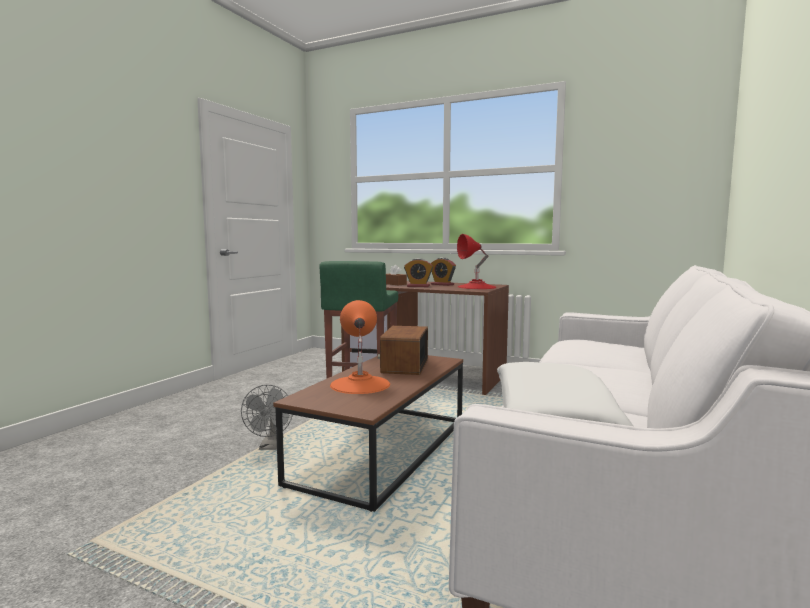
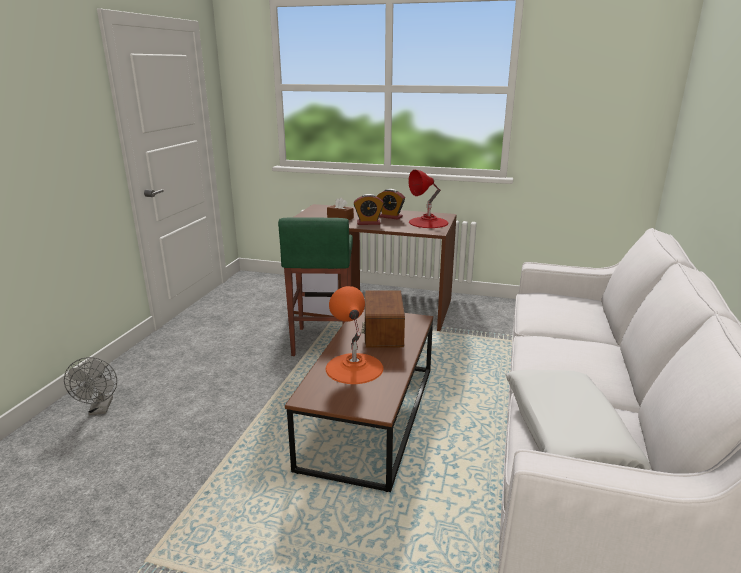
camera: 10 degrees left, 15 degrees up
(270, 447) = (260, 422): grey fan -> grey fan (100, 409)

